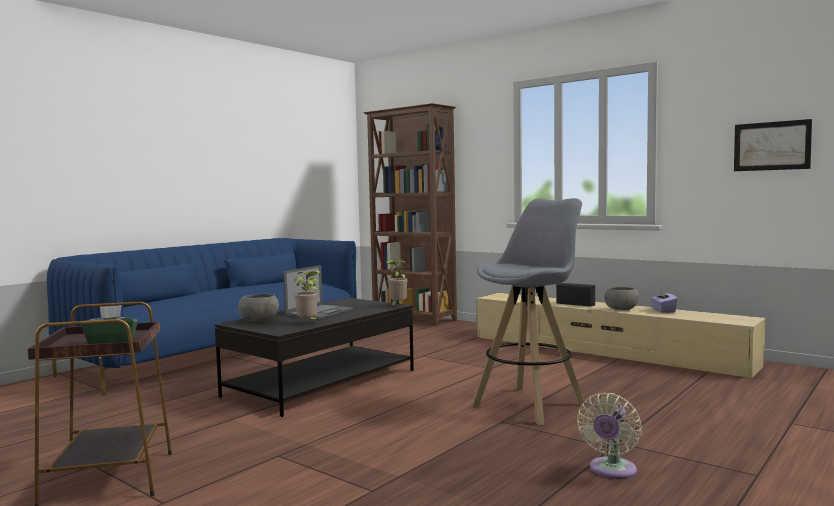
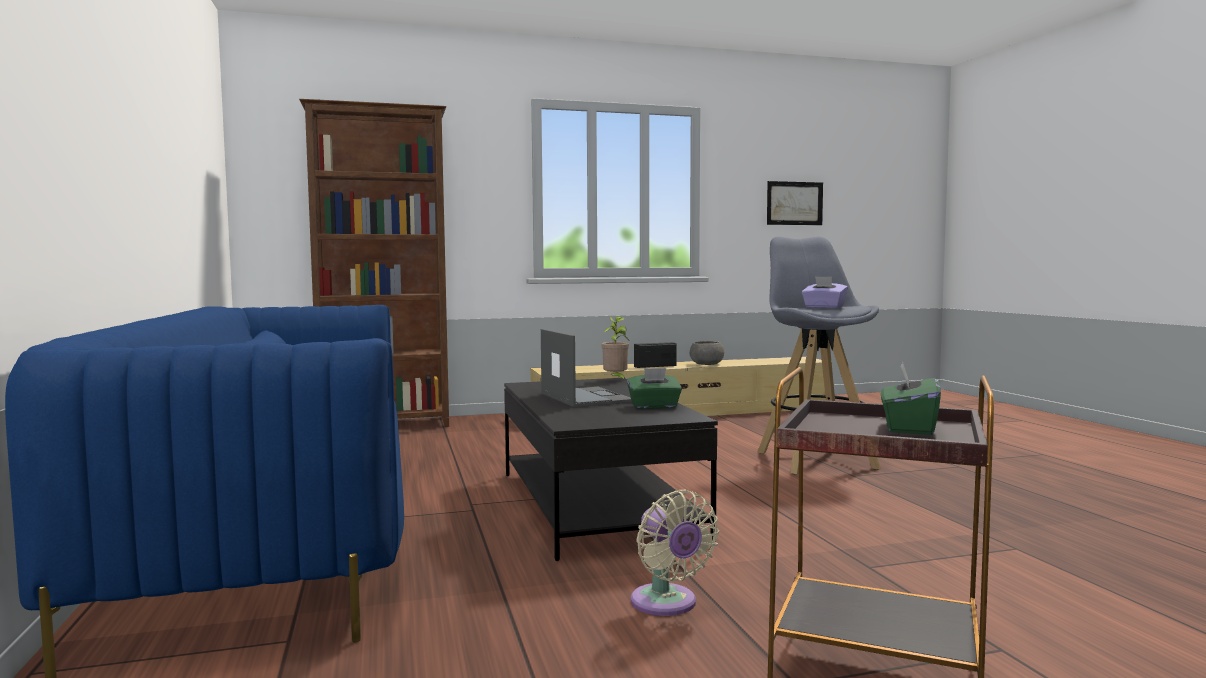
camera: 55 degrees left, 0 degrees up
(259, 320) = (582, 416): grey bowl -> none
(308, 323) = (654, 406): potted plant -> green tissue box
(611, 471) = (1014, 477): beige fan -> beige fan (667, 604)
(663, 310) = (736, 361): purple tissue box -> purple tissue box (824, 307)

